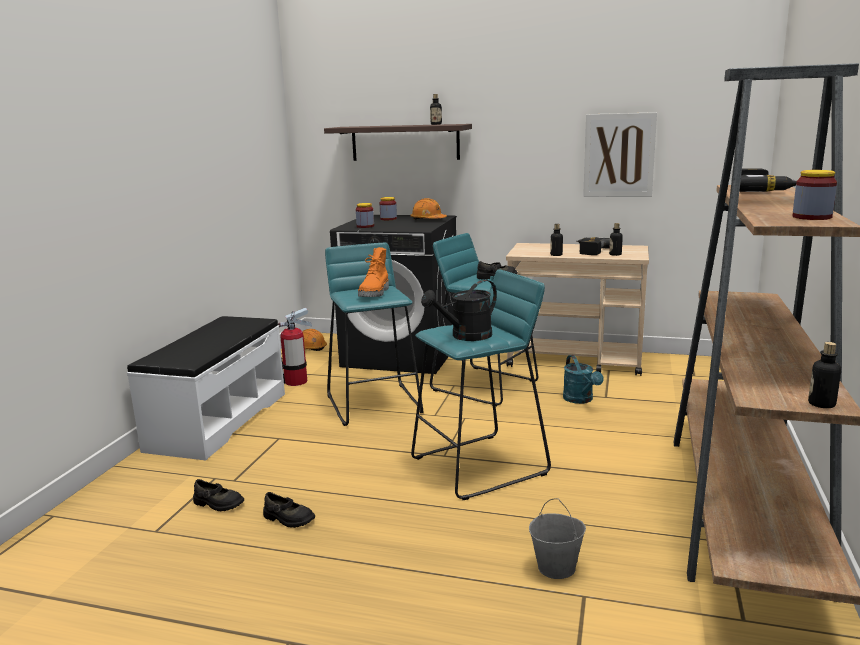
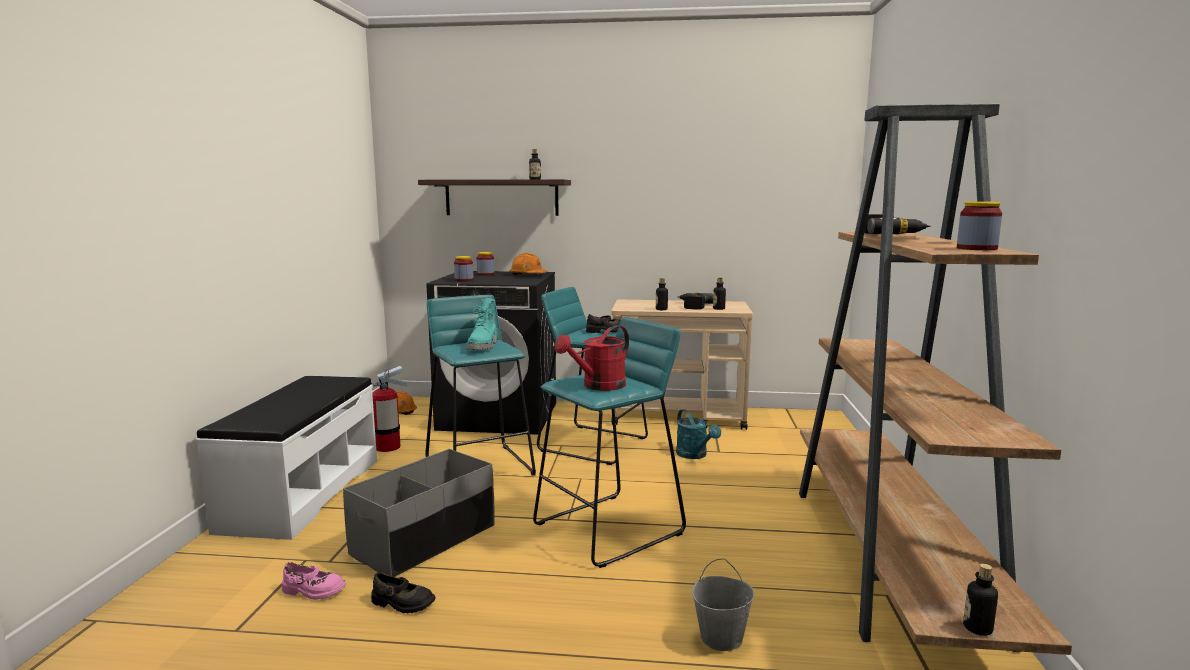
camera: 10 degrees left, 5 degrees down
(218, 504) = (313, 591): black shoe -> pink shoe
(315, 467) = (425, 540): none -> grey storage box
(375, 293) = (483, 347): orange boot -> turquoise boot
(465, 336) = (598, 386): black watering can -> red watering can
(619, 155) = (716, 213): picture -> none
(821, 404) = (1010, 439): bottle -> bottle (977, 628)

